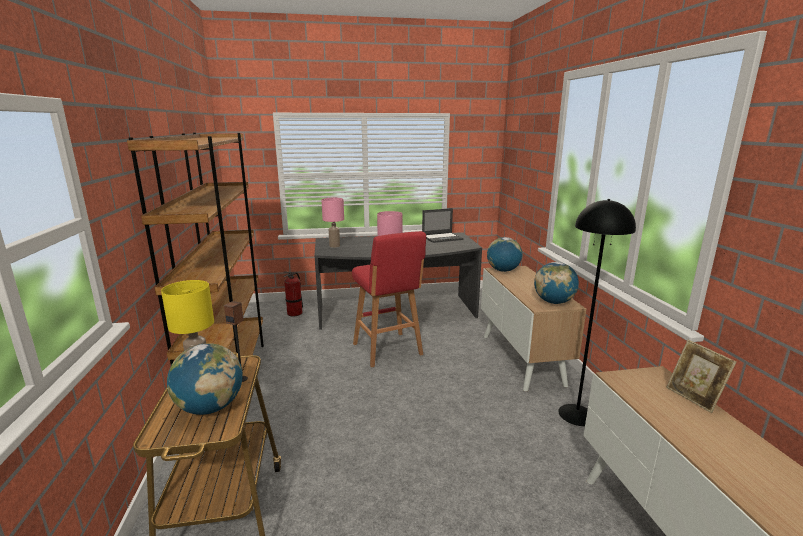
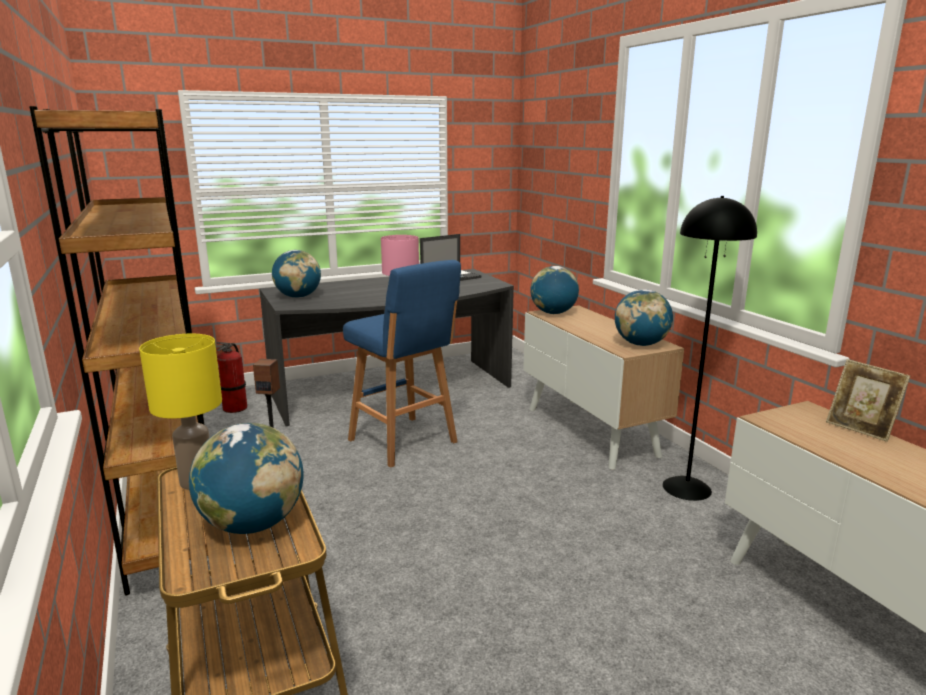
camera: 15 degrees left, 0 degrees up
(334, 246) = (298, 297): pink table lamp -> globe
(388, 350) = (404, 442): red stool -> blue stool

